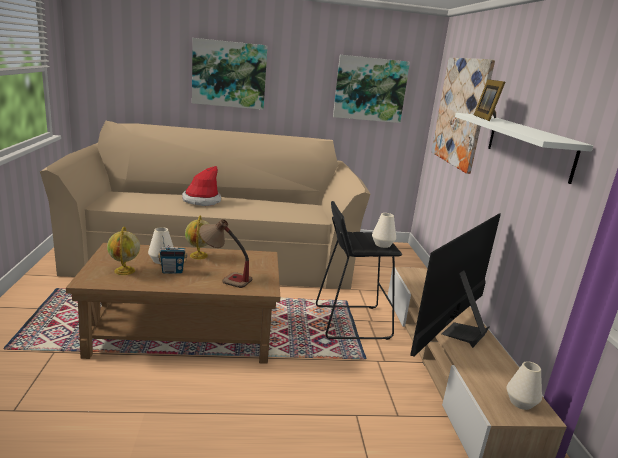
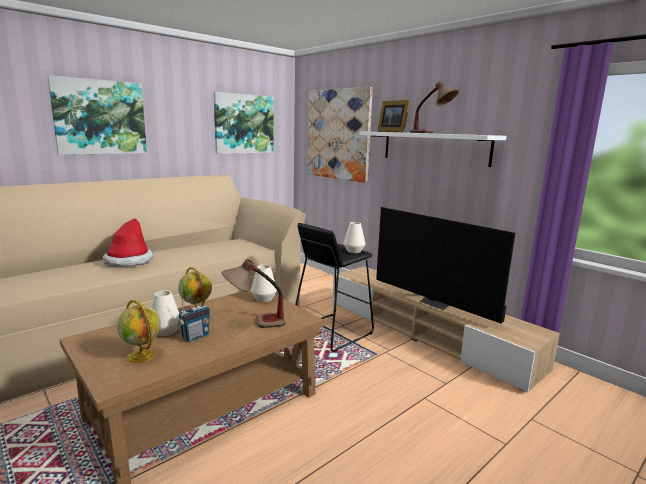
camera: 35 degrees left, 5 degrees down
(457, 332) = (436, 303): television -> television turned 45 degrees counterclockwise
(515, 127) = (432, 133): none -> table lamp
(520, 402) = (525, 330): white vase -> white vase (264, 299)

